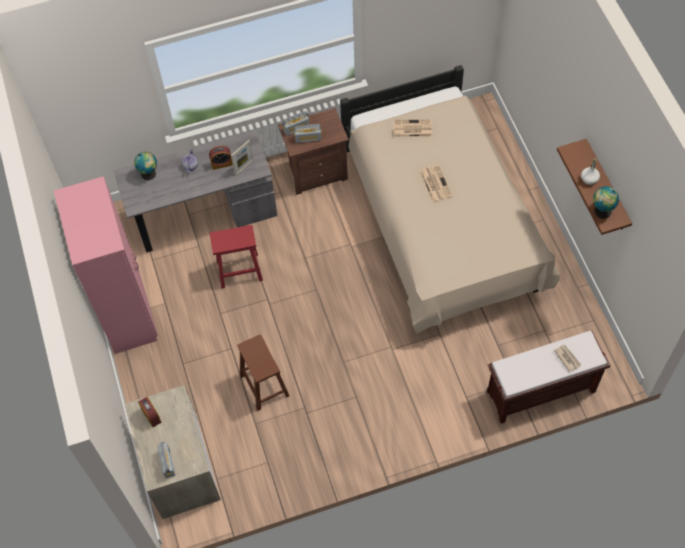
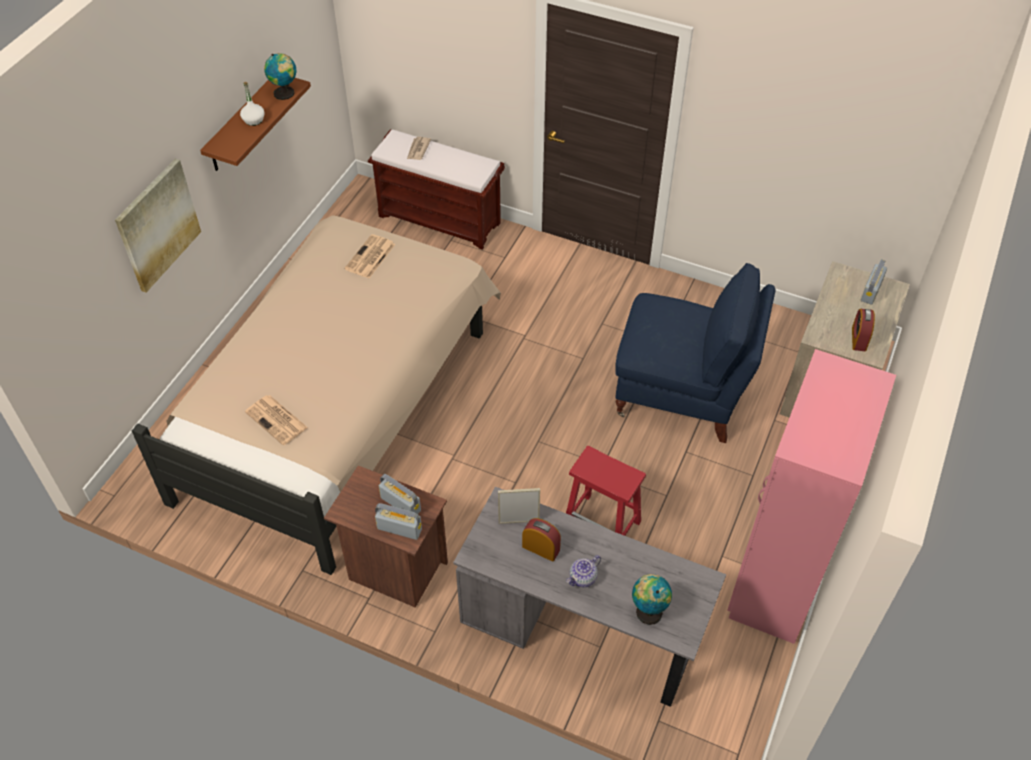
camera: 140 degrees left, 10 degrees down
(263, 384) = (682, 395): brown stool -> blue armchair
(435, 183) = (333, 346): newspaper -> newspaper (370, 257)
(558, 105) = (157, 225): none -> picture

